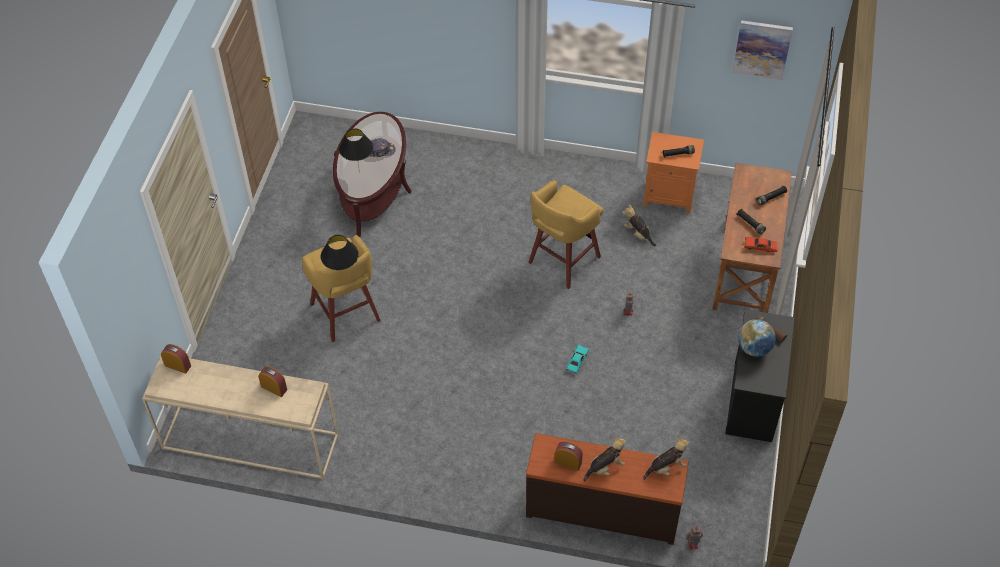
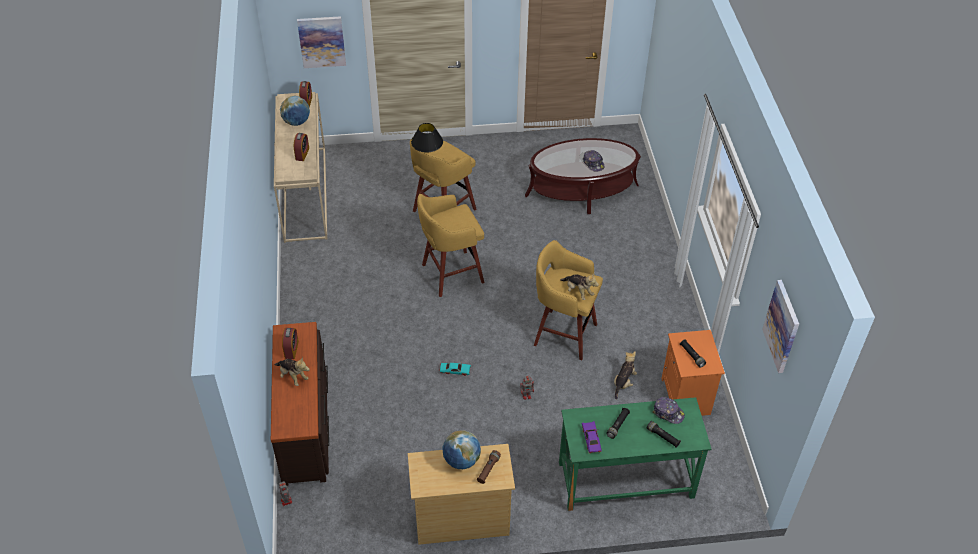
camera: 70 degrees right, 5 degrees down
(142, 297) = (322, 41): none -> picture
(211, 383) = (296, 122): none -> globe
(359, 172) = (562, 157): black table lamp -> none
(444, 331) = (450, 274): none -> yellow stool
(666, 467) = (304, 420): plush toy -> plush toy (578, 291)
(746, 267) = (625, 480): brown desk -> green desk
(747, 186) = (668, 413): none -> cap
(752, 401) = (461, 518): black dresser -> beige dresser
(760, 247) = (591, 439): red toy car -> purple toy car

